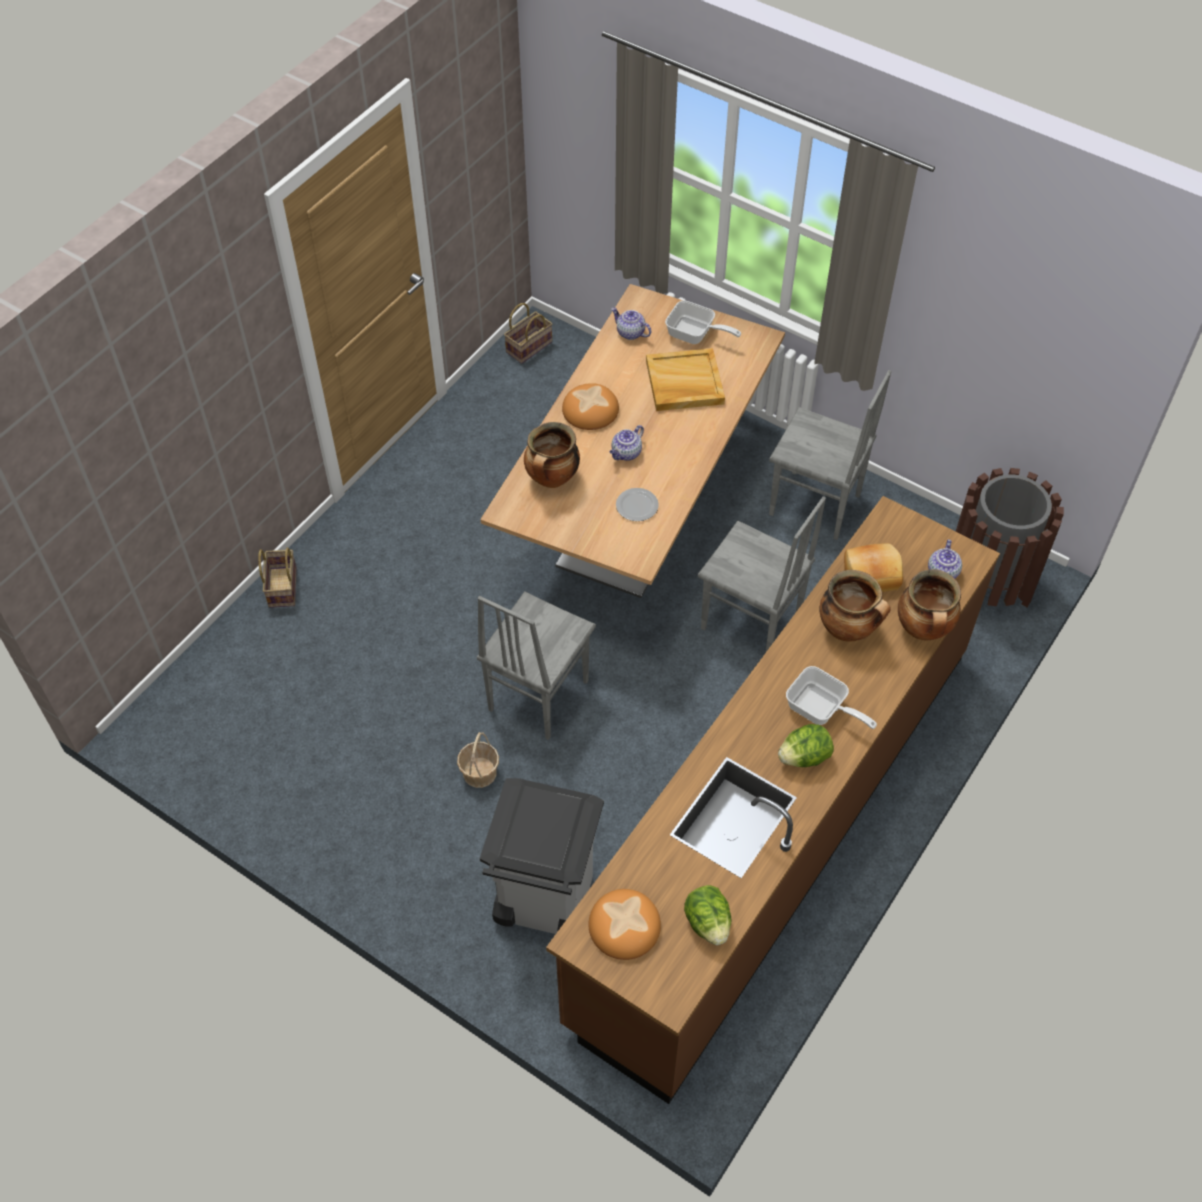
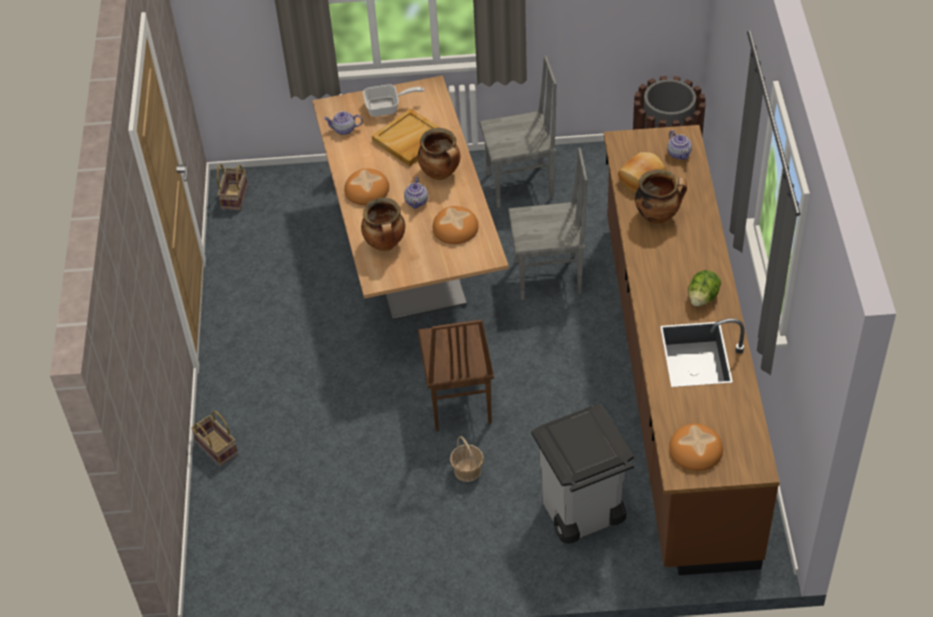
camera: 35 degrees left, 5 degrees down
(536, 695) = (457, 403): grey chair -> brown chair
(636, 506) = (455, 228): plate -> bread
(708, 923) = (738, 417): lettuce -> none
(821, 710) = (686, 268): frying pan -> none
(924, 629) = (699, 190): cooking pot -> cooking pot (441, 173)

